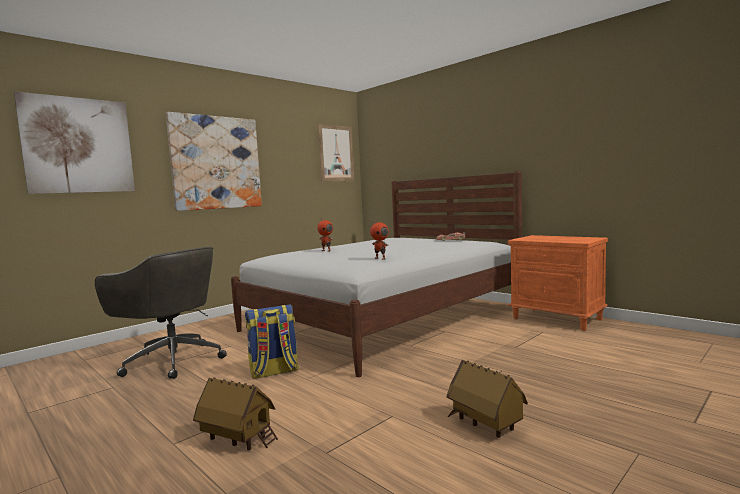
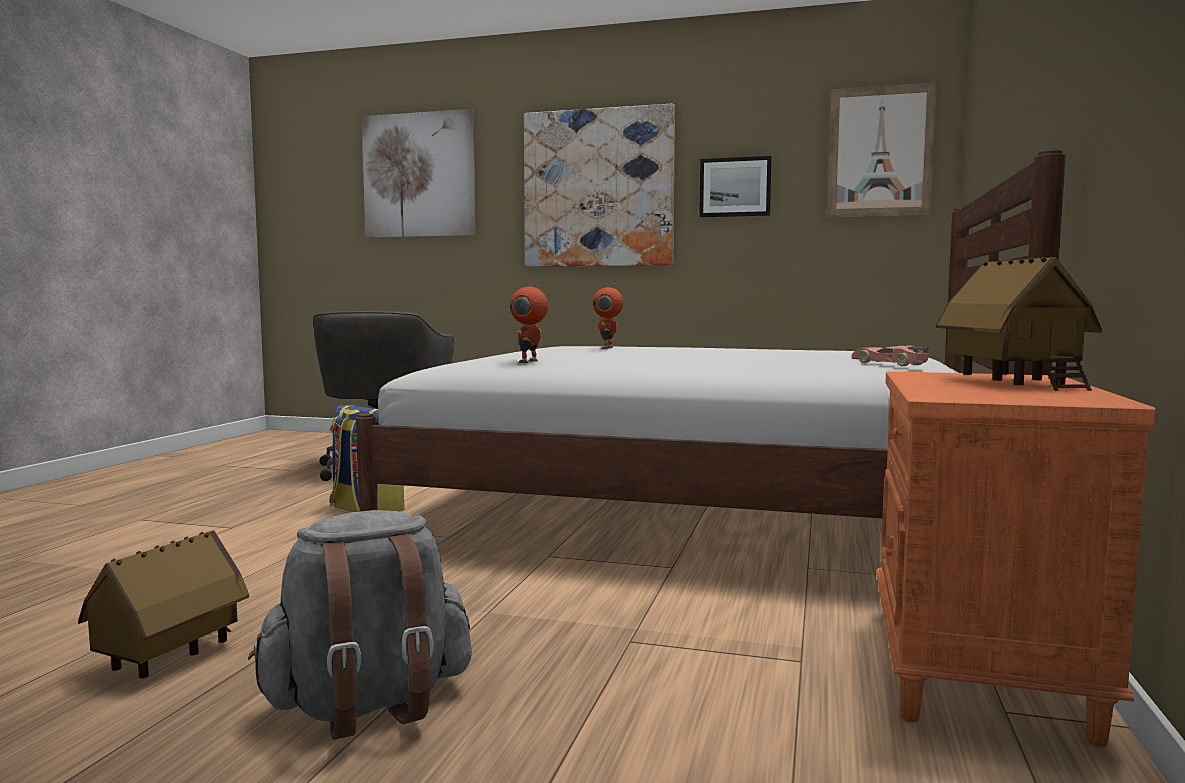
camera: 60 degrees right, 0 degrees up
(238, 439) = (145, 538): toy house -> toy house (1011, 382)
(284, 166) = (735, 187): none -> picture
(555, 388) = (368, 705): none -> grey backpack

